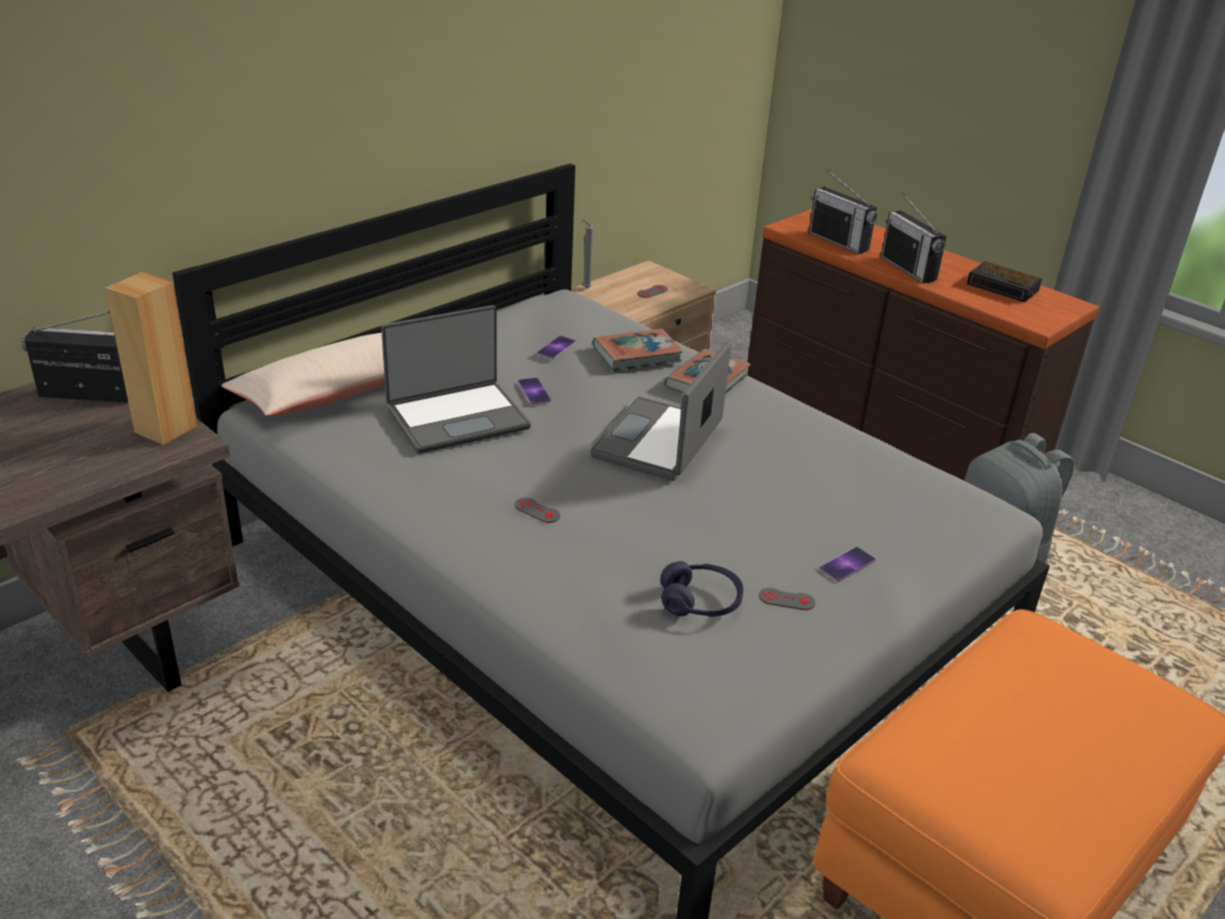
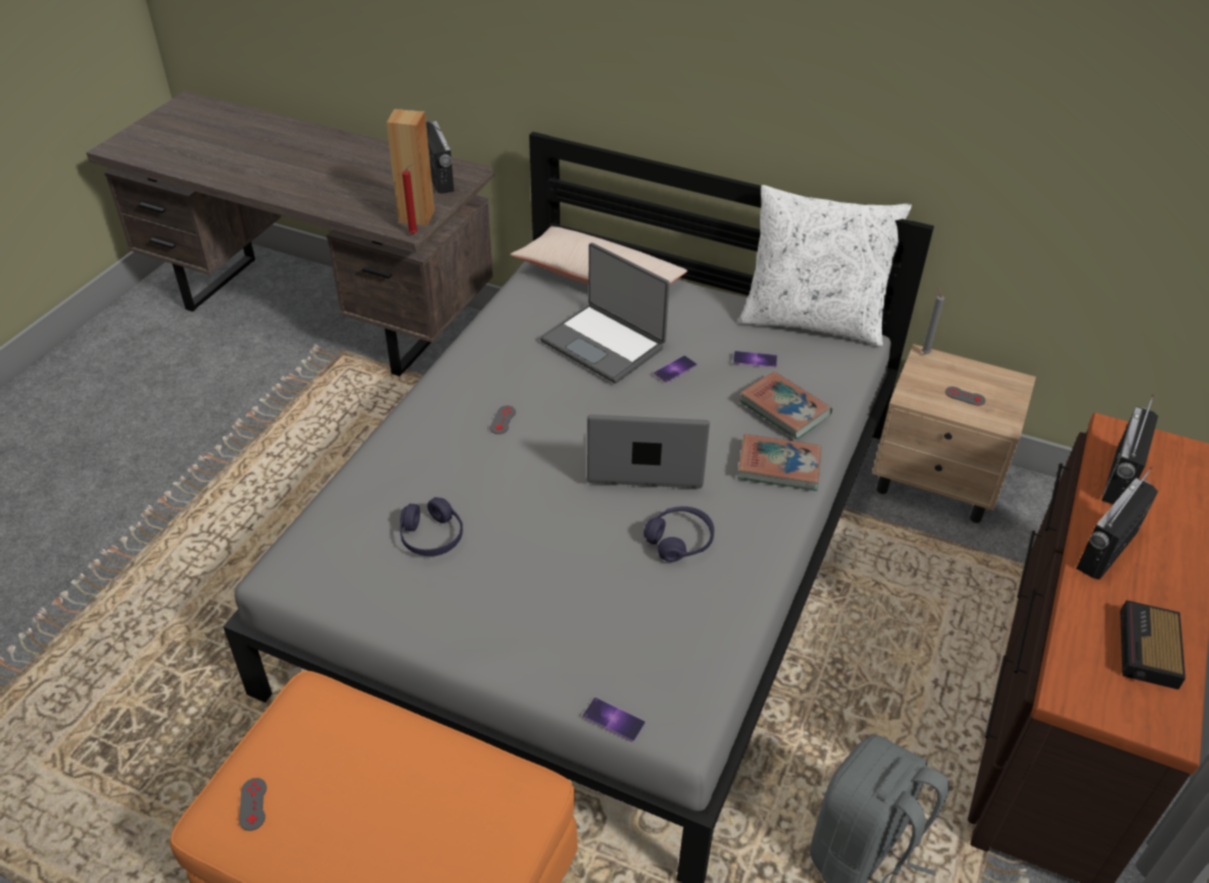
camera: 70 degrees right, 10 degrees up
(206, 438) = (414, 233): none -> red candle
(518, 309) = (812, 320): none -> white pillow
(776, 455) = (679, 541): none -> purple headphones
(787, 599) = (460, 588): grey game controller -> grey game controller (253, 804)
(847, 564) = (529, 620): phone -> phone (613, 719)

